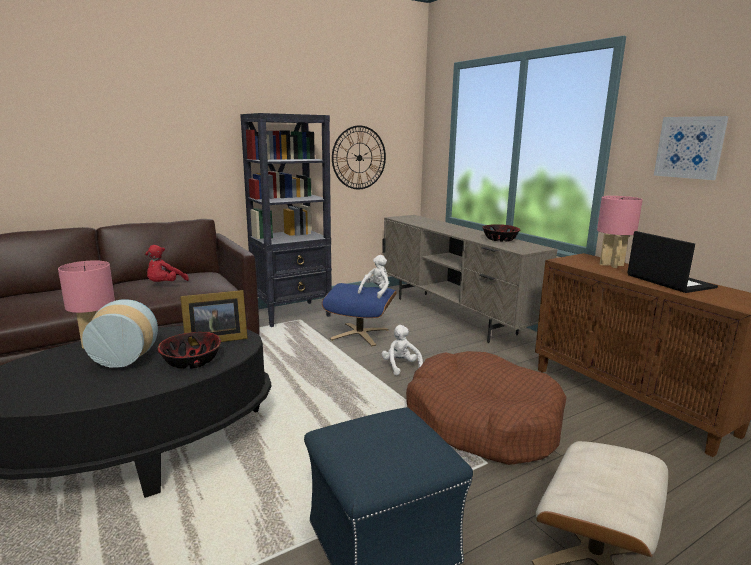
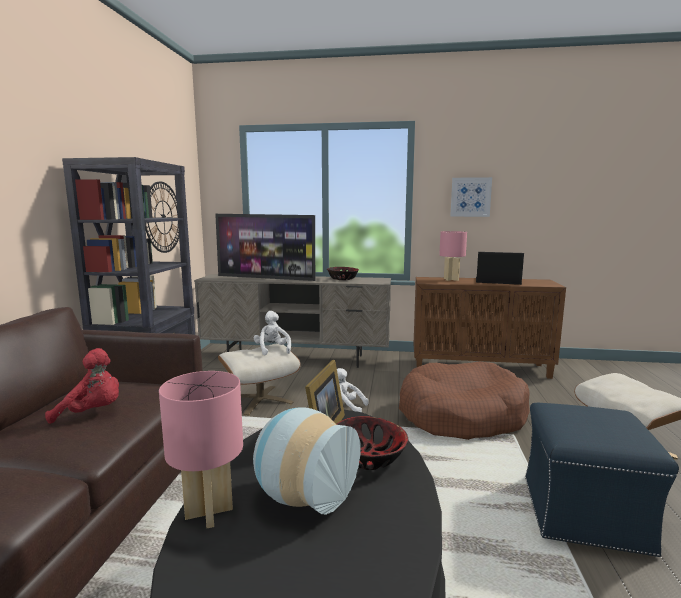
camera: 50 degrees left, 5 degrees down
(165, 285) = (93, 413): red plush toy -> red plush toy turned 60 degrees counterclockwise
(360, 334) = (260, 400): blue ottoman -> beige ottoman
(437, 226) = (266, 278): none -> television

